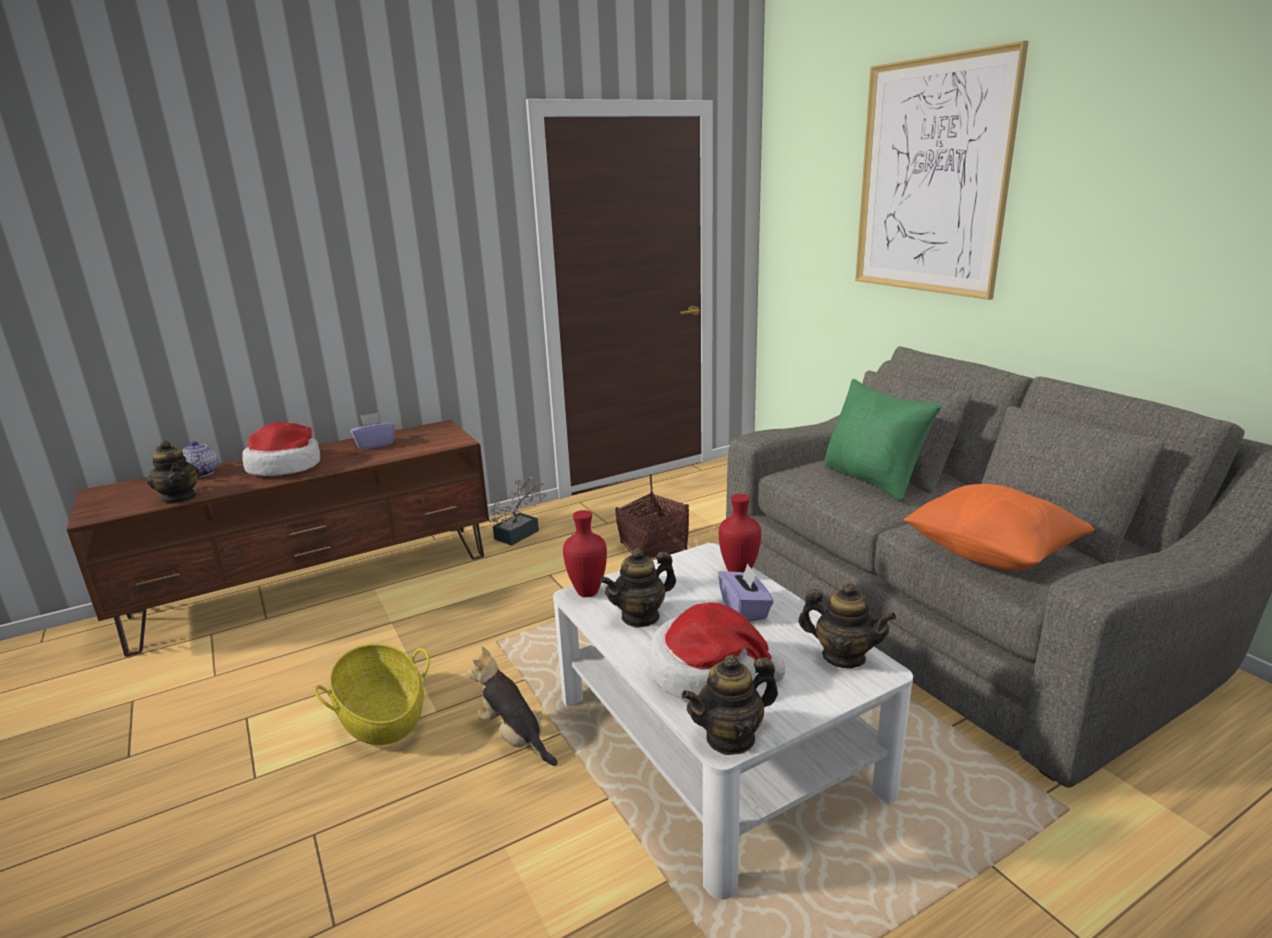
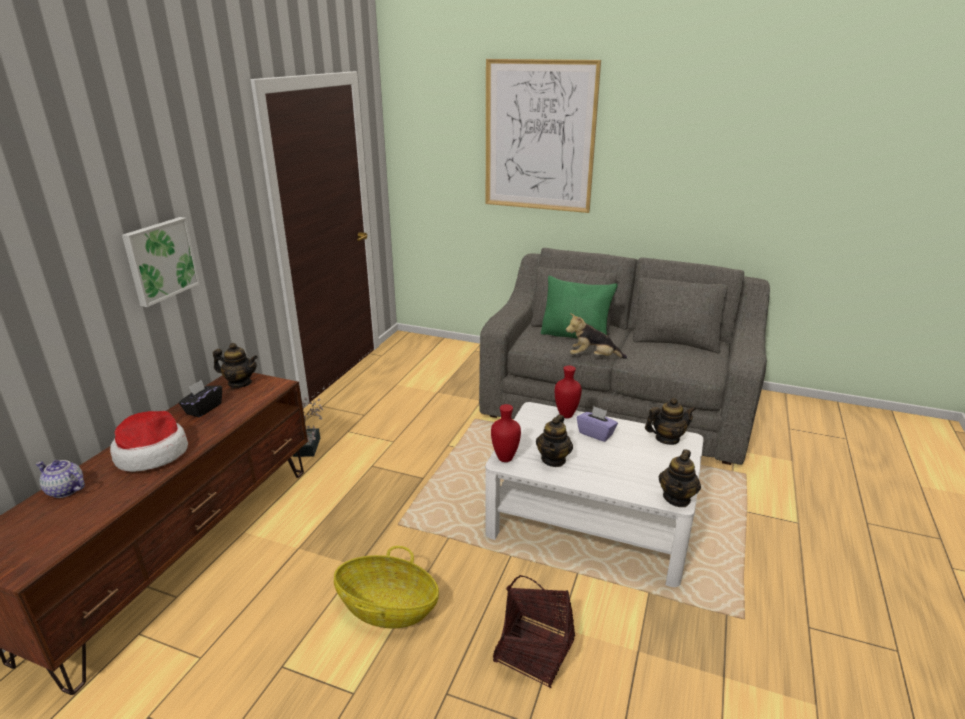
camera: 40 degrees left, 5 degrees up
(180, 497) = (93, 517): teapot -> teapot (240, 383)
(366, 280) = (160, 260): none -> picture
(374, 444) = (203, 409): purple tissue box -> black tissue box
(514, 737) = (488, 572): plush toy -> plush toy (593, 357)
(653, 547) = (418, 421): basket -> basket (534, 651)
(707, 672) = (626, 473): hat -> none
(991, 555) = (676, 363): orange pillow -> none

